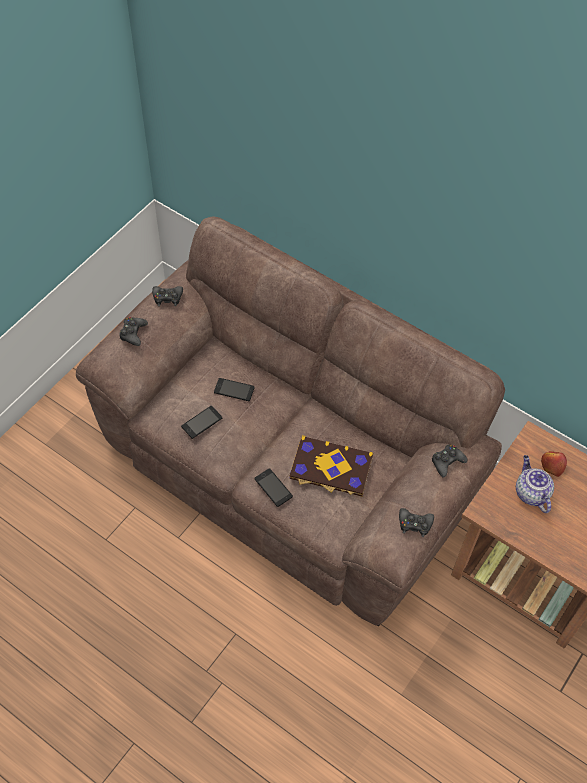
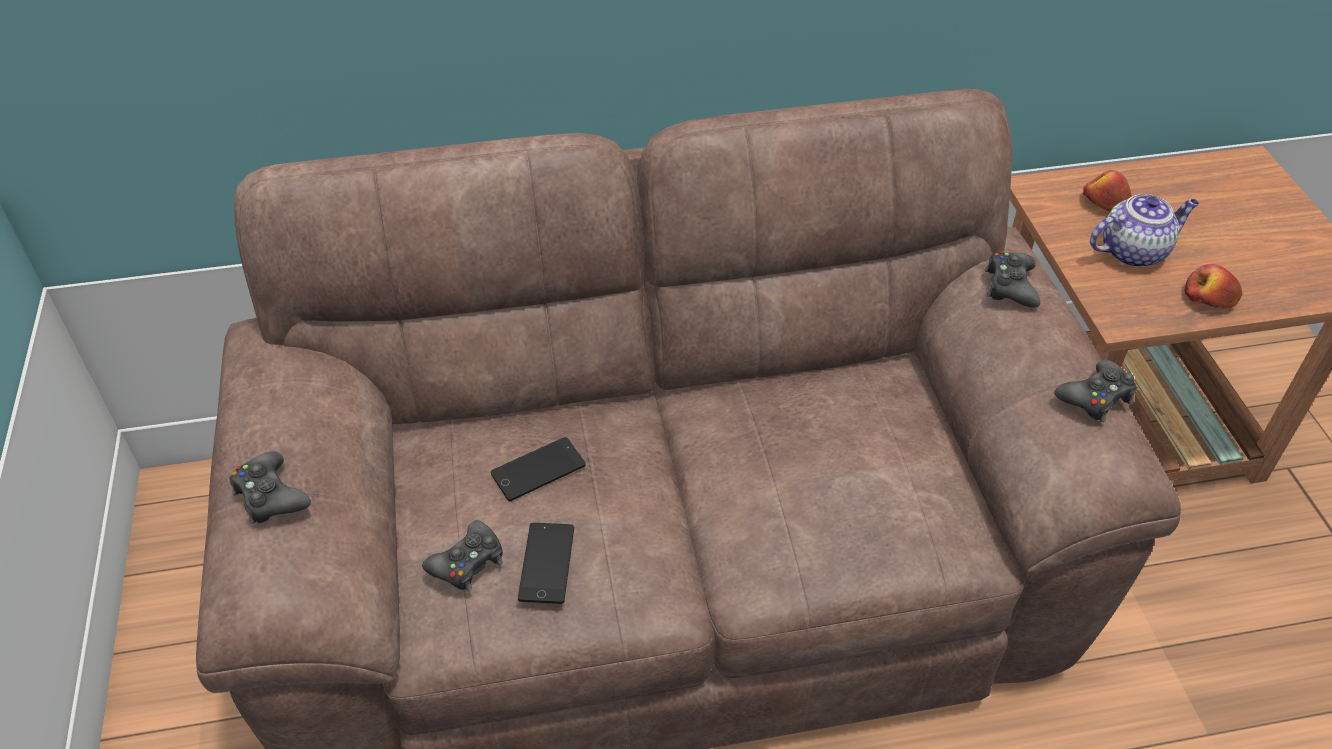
camera: 45 degrees left, 10 degrees down
(167, 298) = (271, 392): black game controller -> black game controller (468, 562)
(273, 487) = (791, 559): phone -> none
(331, 468) = (836, 453): book -> none
(529, 534) = (1208, 299): none -> apple
(530, 493) = (1133, 251): teapot -> teapot turned 135 degrees clockwise

